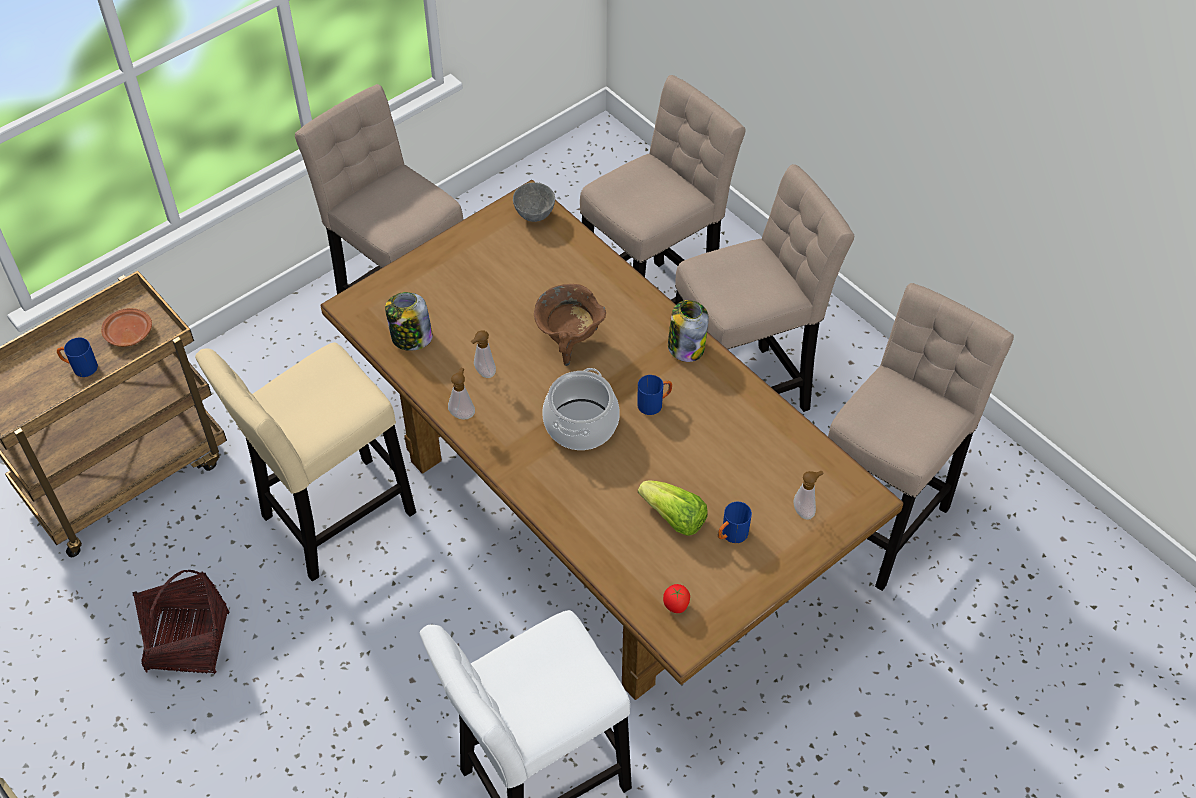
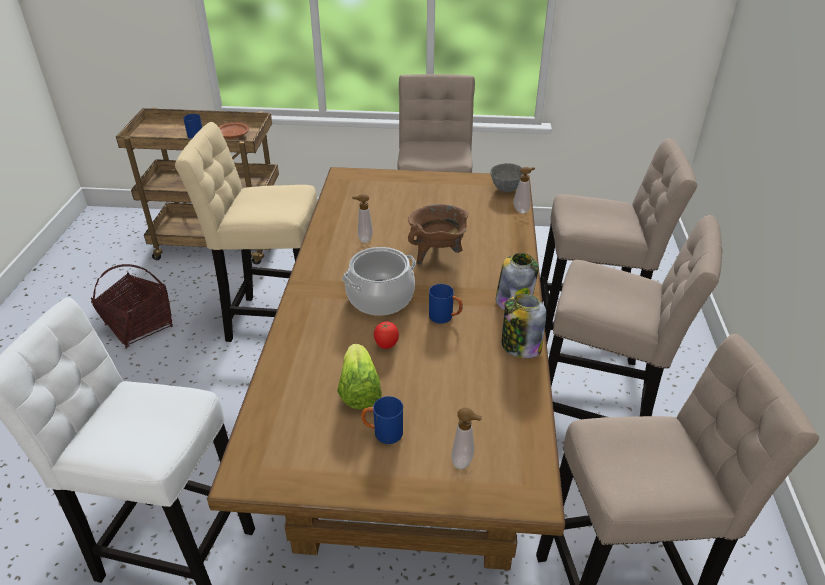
camera: 45 degrees right, 15 degrees down
(411, 338) = (351, 203): jar -> jar (520, 346)
(462, 413) = (322, 249): soap dispenser -> soap dispenser (522, 210)
(675, 606) = (275, 447): tomato -> tomato (386, 345)

